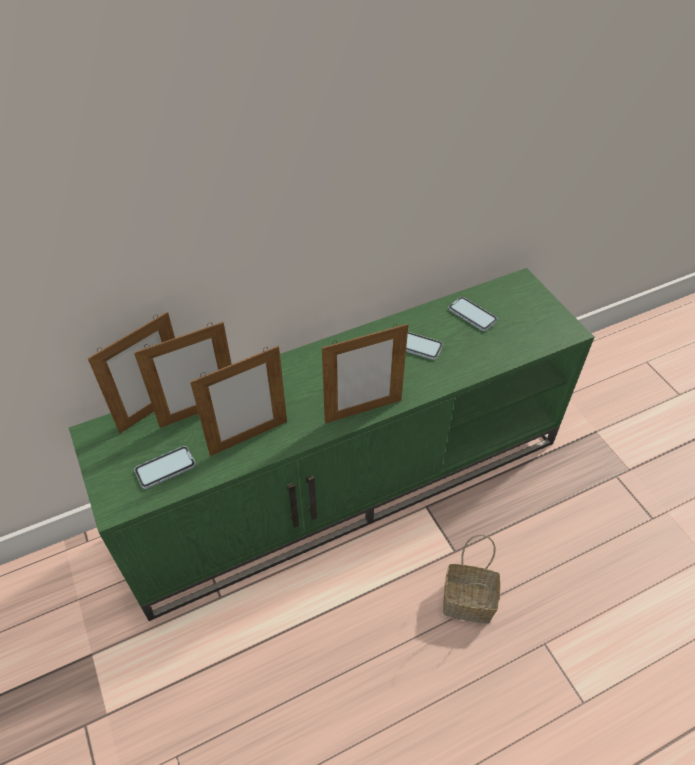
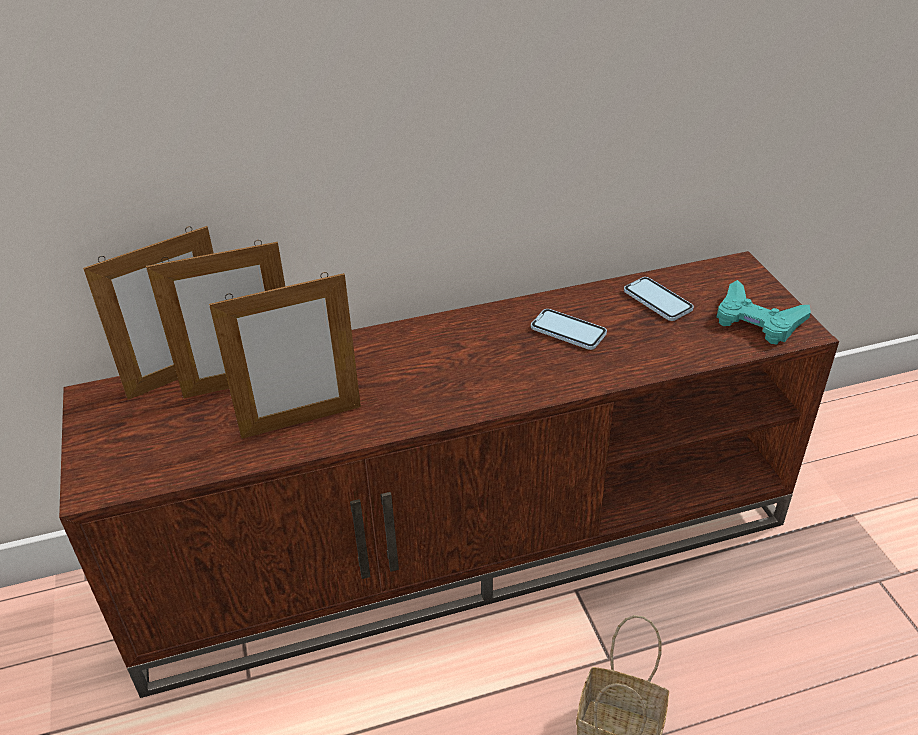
camera: 10 degrees right, 10 degrees down
(165, 468) = (175, 447): phone -> none
(347, 481) = (465, 542): green tv stand -> brown tv stand
(363, 411) = (473, 404): picture frame -> none
(540, 325) = (757, 320): none -> turquoise game controller

